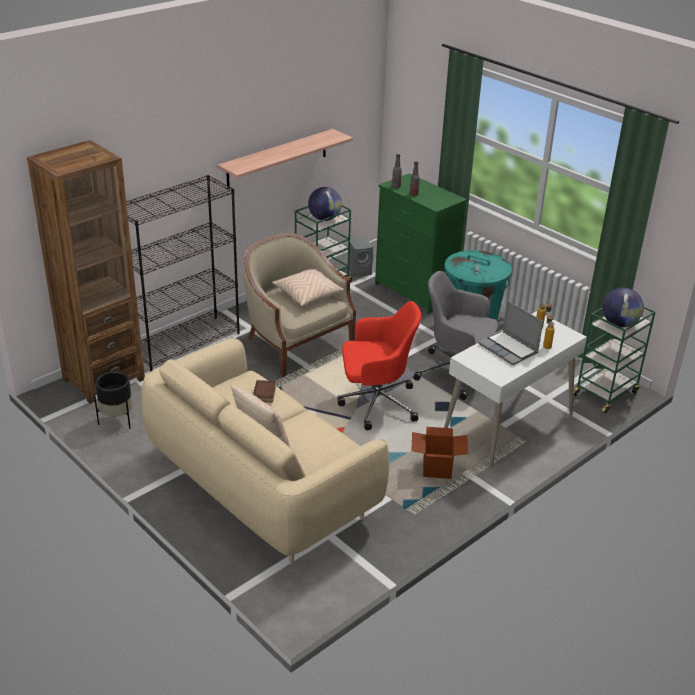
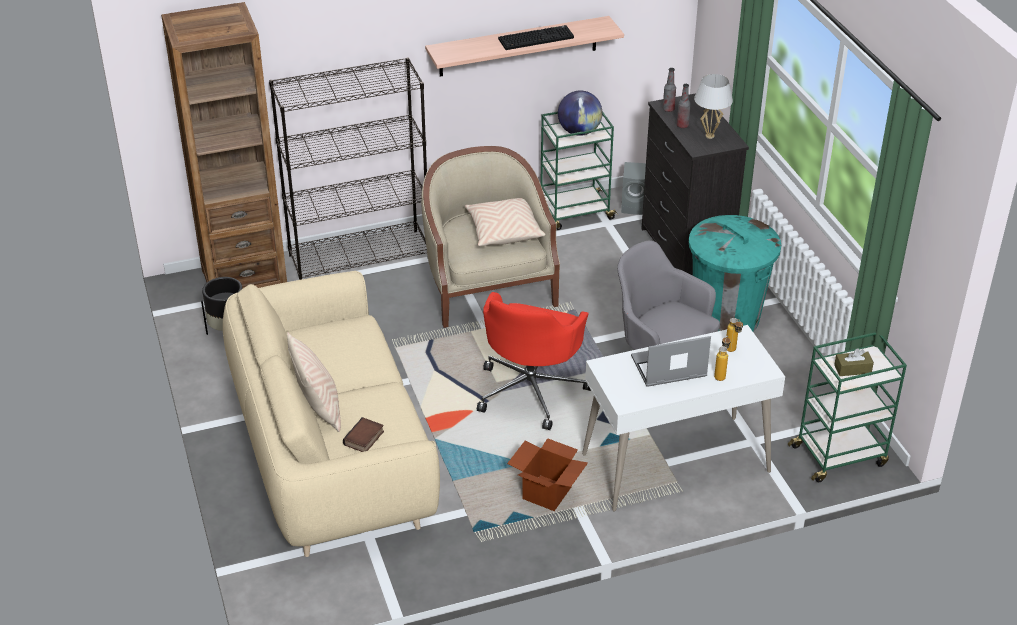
camera: 25 degrees right, 5 degrees up
(265, 394) = (360, 350): book -> book (364, 439)
(294, 148) = (536, 38): none -> keyboard
(376, 403) = (531, 390): red office chair -> red office chair turned 90 degrees clockwise
(414, 293) = (685, 253): green dresser -> black dresser
(437, 197) = (710, 136): none -> white table lamp
(509, 349) = (668, 368): laptop -> laptop turned 90 degrees clockwise
(619, 324) = (852, 369): globe -> brown tissue box

